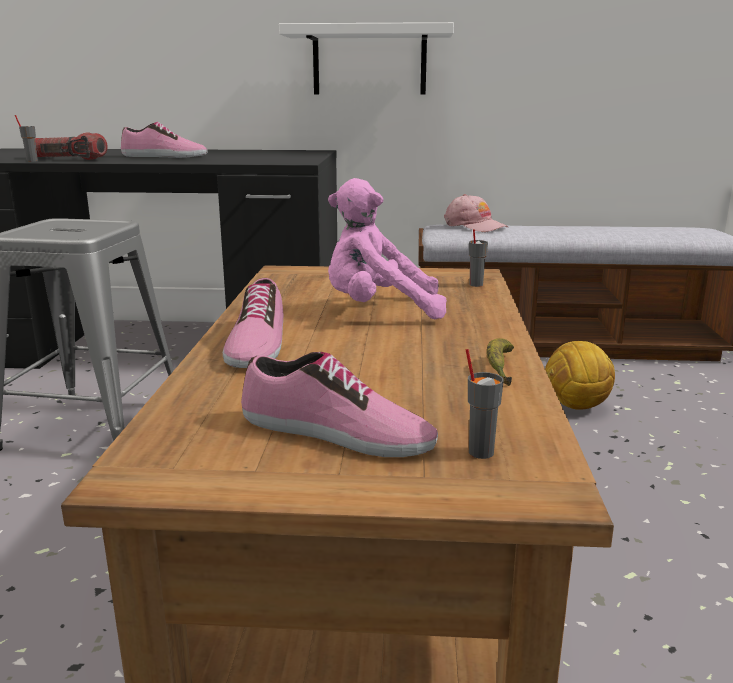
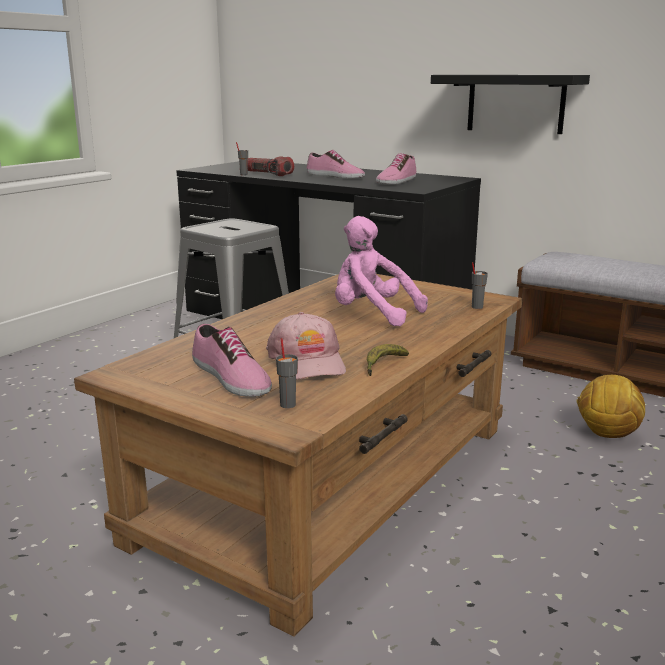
camera: 30 degrees right, 0 degrees up
(256, 344) = (264, 321): shoe -> shoe (396, 181)
(369, 61) = (515, 103): white shelf -> black shelf
(474, 226) = (585, 257): pink cap -> pink cap (307, 361)

